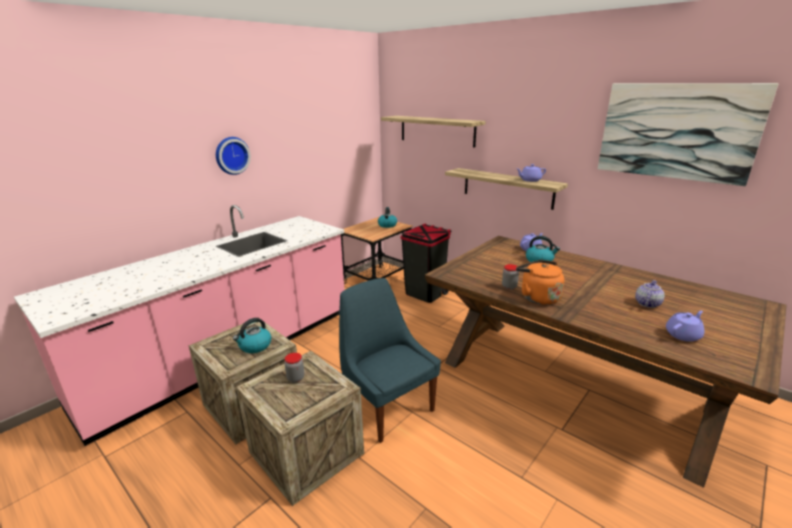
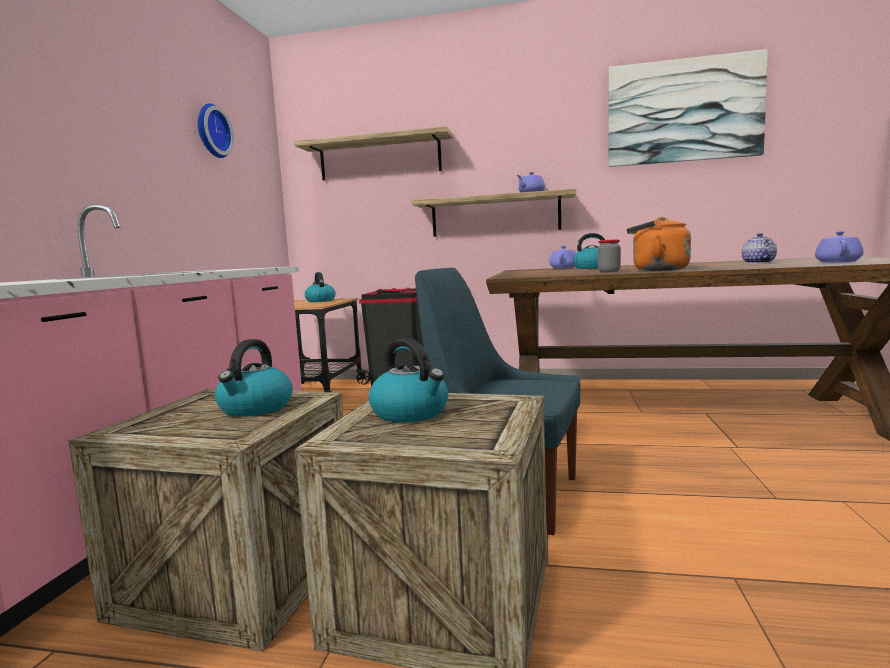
camera: 30 degrees left, 15 degrees down
(231, 155) = (73, 122): wall clock -> wall clock (211, 131)
(295, 378) = (411, 413): jar -> kettle

